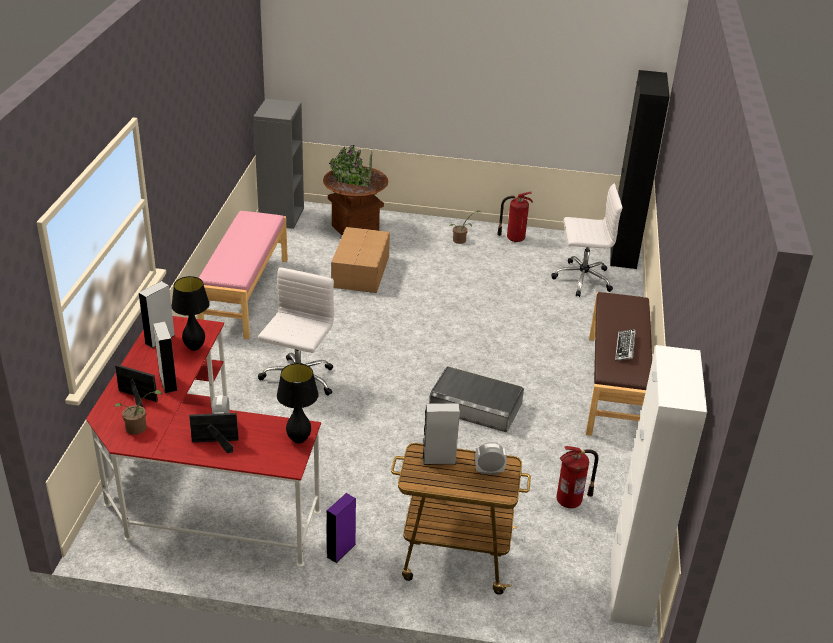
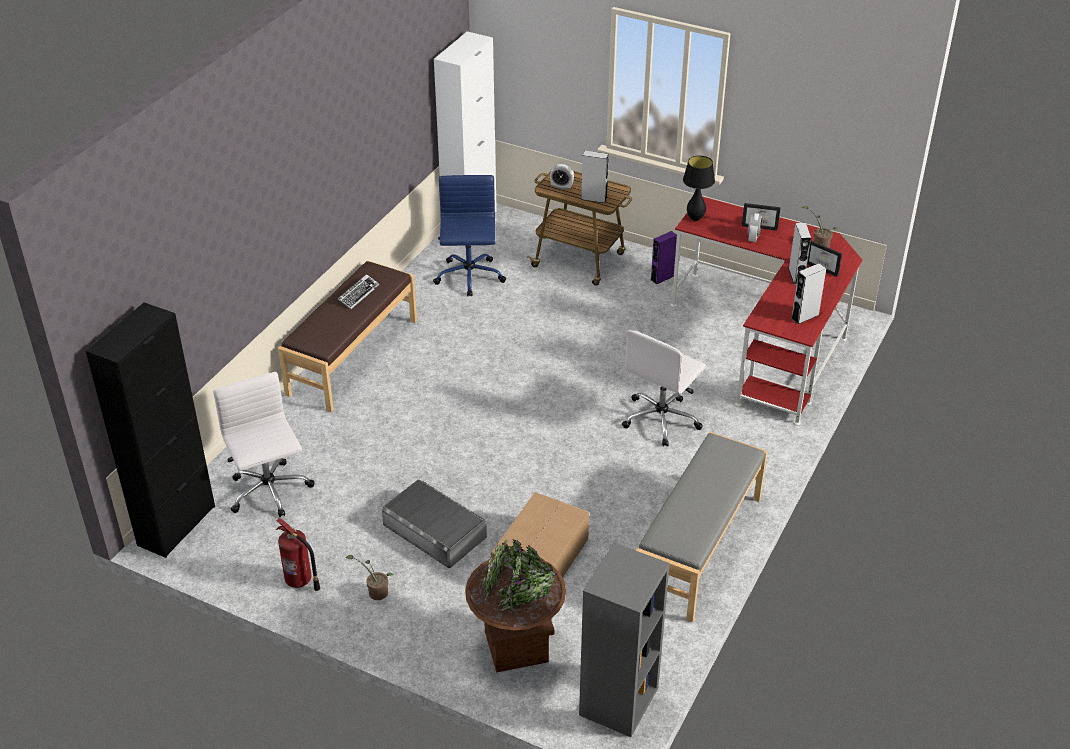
camera: 160 degrees left, 5 degrees up
(194, 347) = (772, 303): black table lamp -> none
(244, 294) = (699, 547): pink bench -> grey bench
(475, 406) = (498, 363): grey storage box -> grey storage box (434, 530)
(571, 501) = (469, 277): fire extinguisher -> blue office chair
(581, 279) = (269, 492): white office chair -> white office chair turned 45 degrees clockwise

